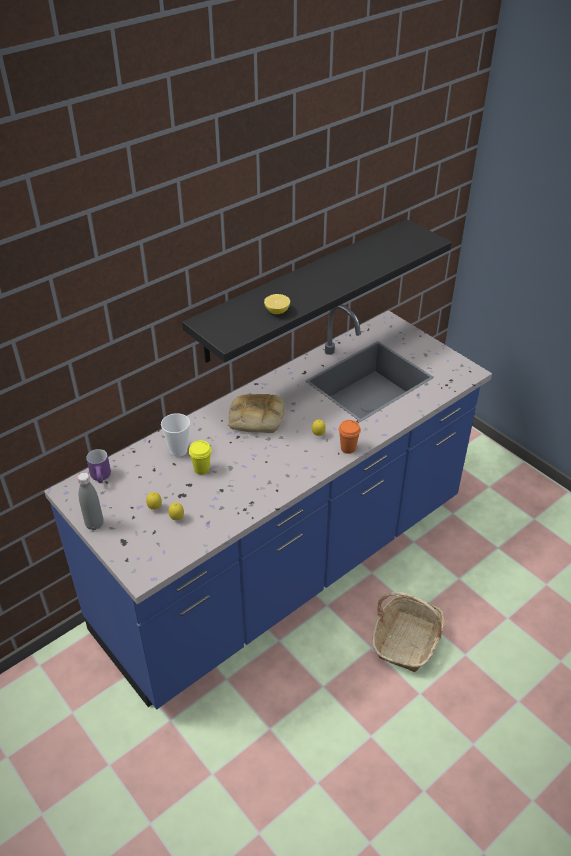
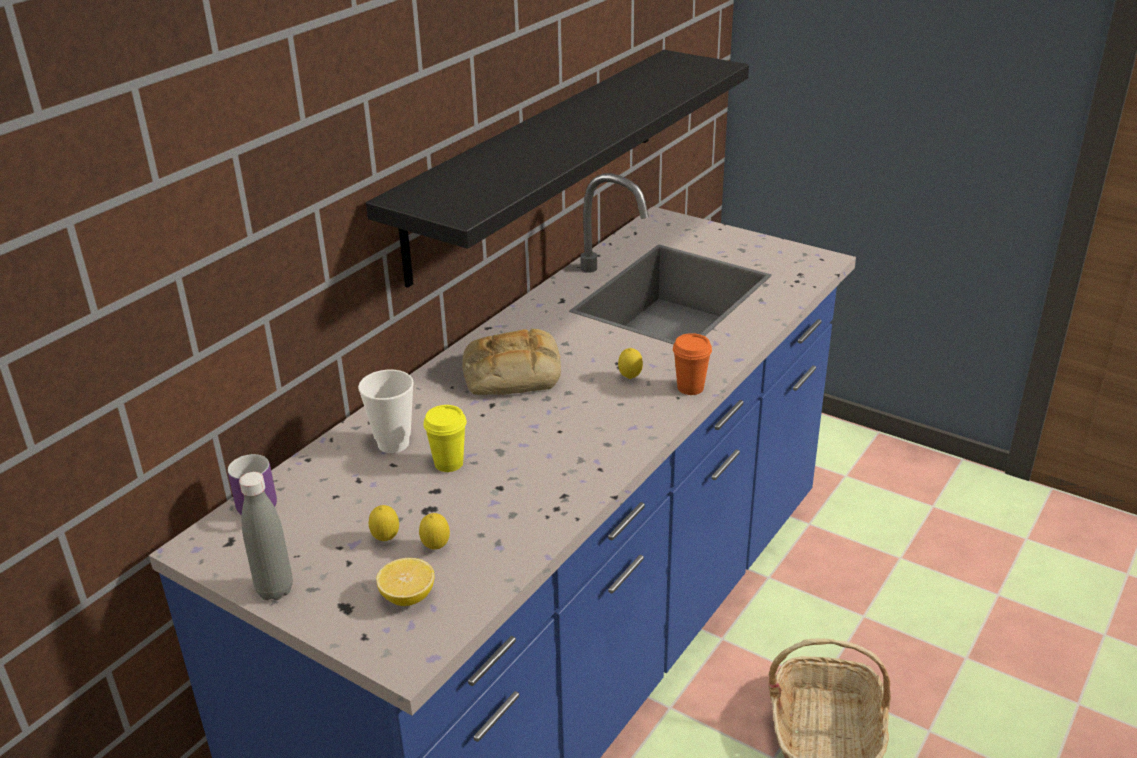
camera: 15 degrees left, 10 degrees down
(277, 311) = (527, 168): lemon -> lemon (408, 597)

